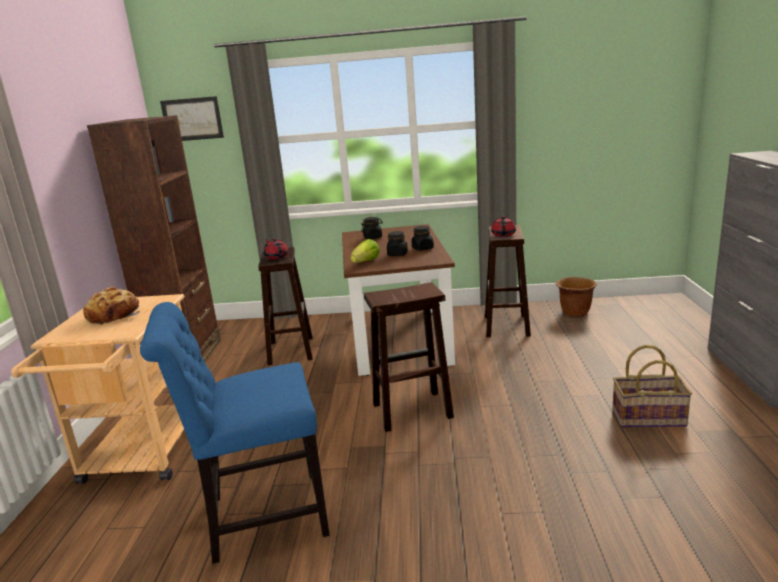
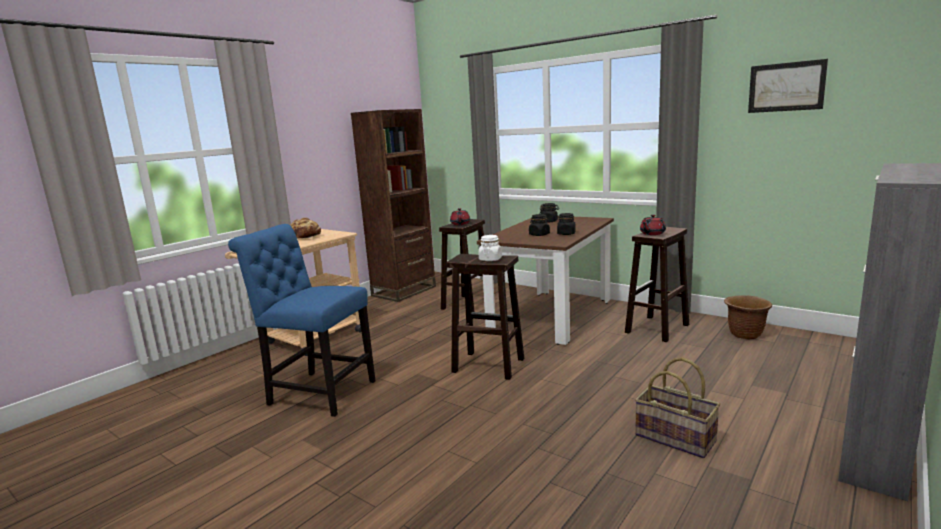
camera: 35 degrees right, 5 degrees down
(192, 119) = (447, 113): picture -> picture (786, 87)
(366, 262) = (506, 236): lettuce -> none
(414, 292) = (490, 259): none -> white jar

